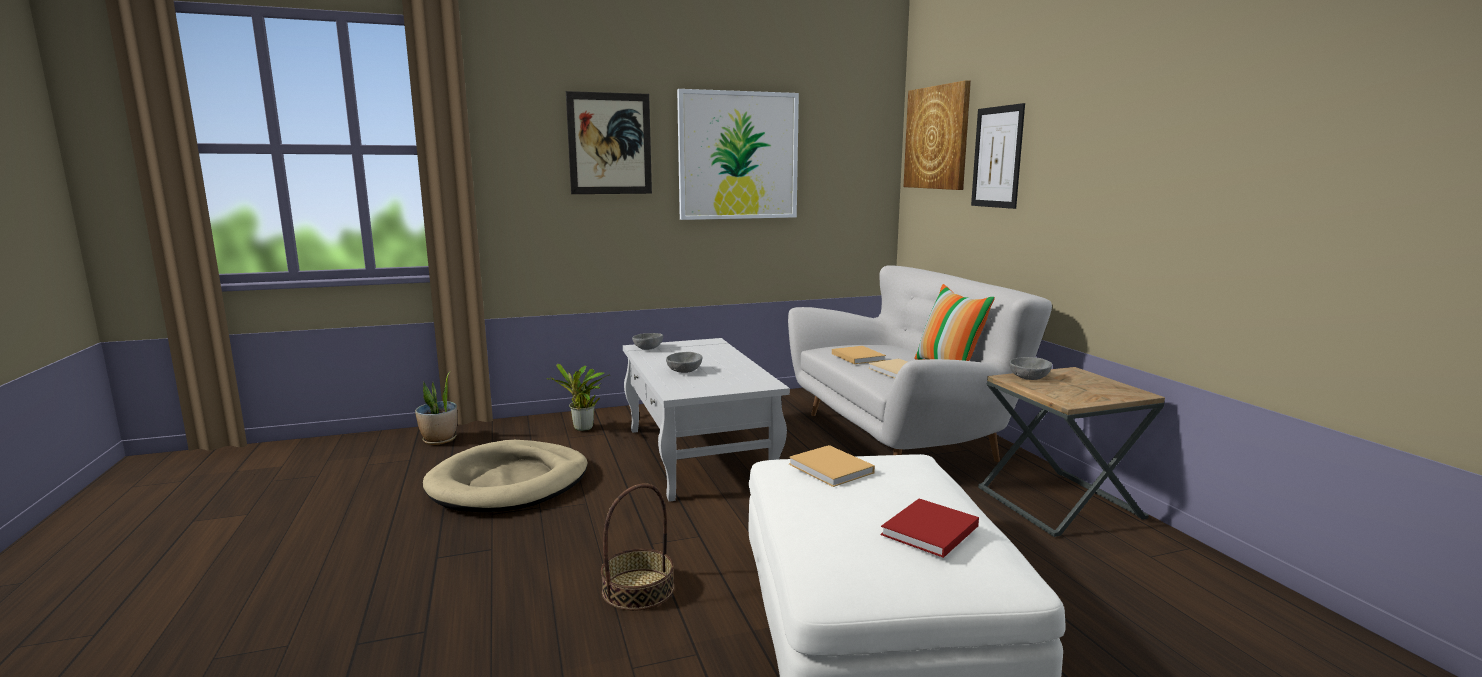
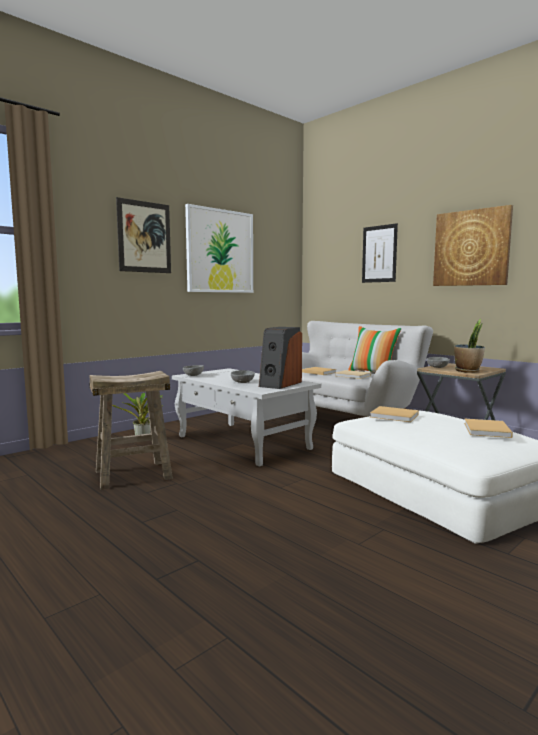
camera: 25 degrees left, 5 degrees down
(439, 440) = (36, 460): potted plant -> potted plant (467, 371)
(509, 483) = (133, 474): beige dog bed -> beige stool
(638, 589) = (305, 509): basket -> none
(726, 382) = (280, 384): none -> speaker
(928, 531) = (487, 430): red book -> beige book
(937, 138) = (331, 245): picture -> picture (471, 248)

